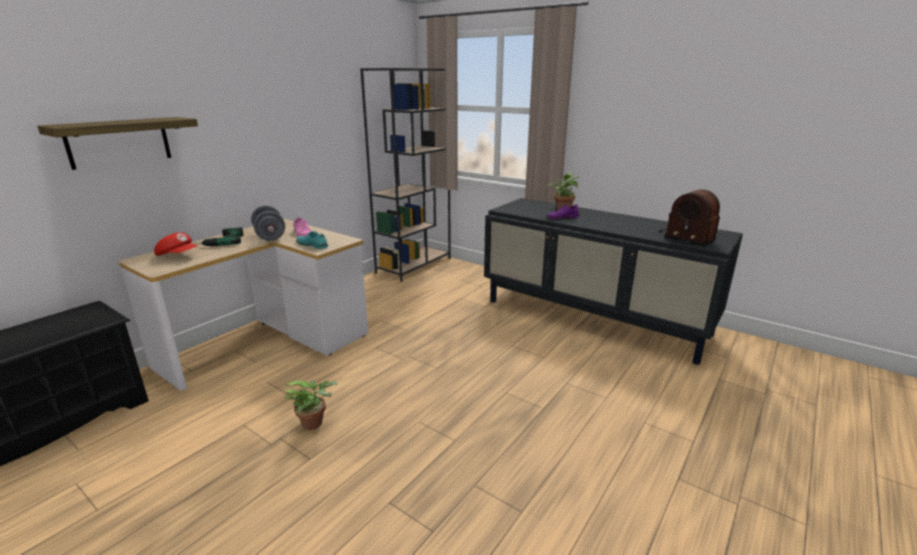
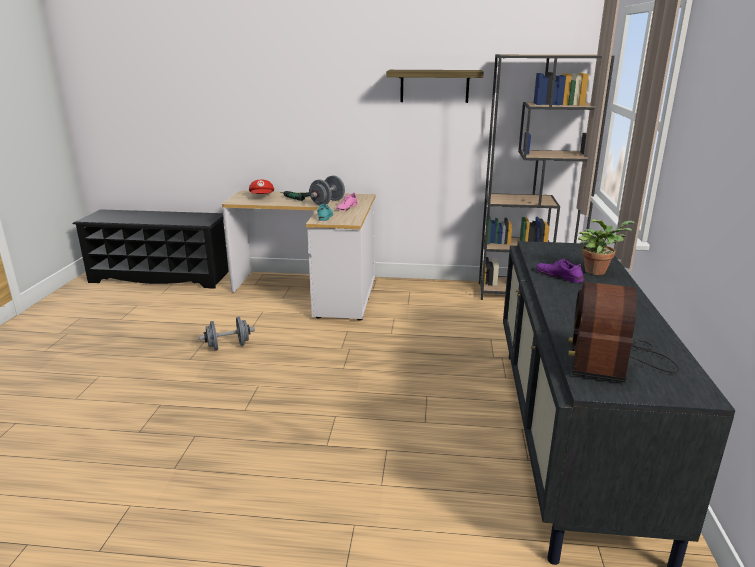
camera: 60 degrees right, 0 degrees up
(119, 142) = (255, 108): shelf -> shelf (434, 86)
(315, 423) = (228, 346): potted plant -> grey dumbbell

